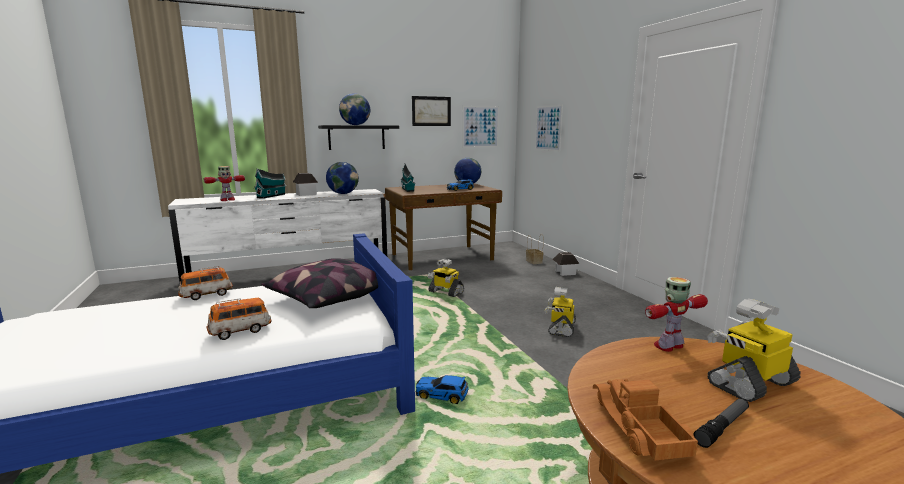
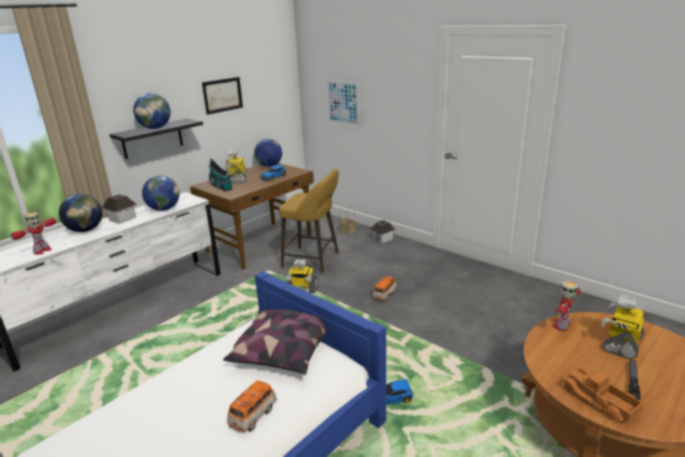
camera: 25 degrees left, 10 degrees up
(206, 295) = (157, 385): toy car -> toy car (384, 295)
(272, 196) = (85, 230): toy house -> globe
(478, 275) = (314, 260): none -> yellow stool
(480, 126) = (269, 102): picture -> none
(561, 328) = (424, 302): toy robot -> toy robot (238, 179)

